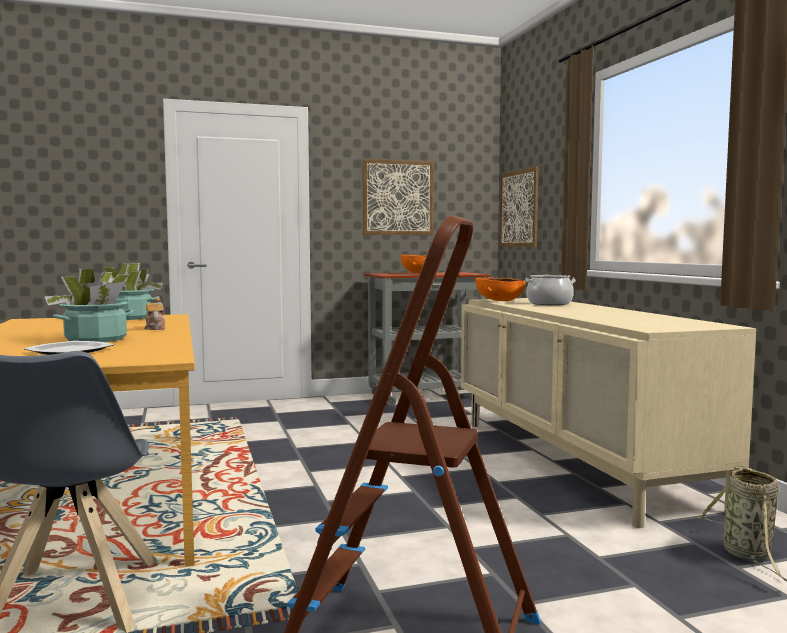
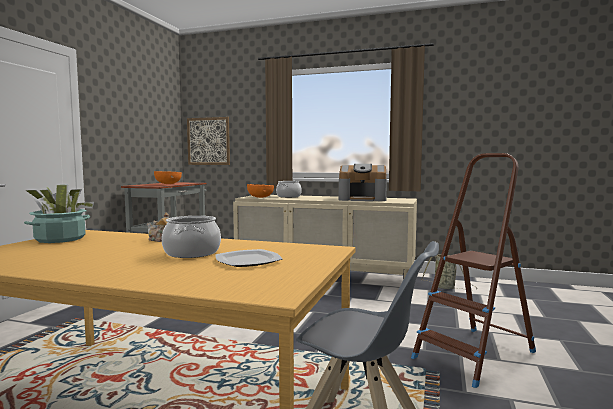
camera: 55 degrees left, 0 degrees up
(96, 339) = (192, 253): potted plant -> cooking pot
(398, 196) = (134, 128): picture -> none
(623, 317) = (362, 199): none -> coffee machine

